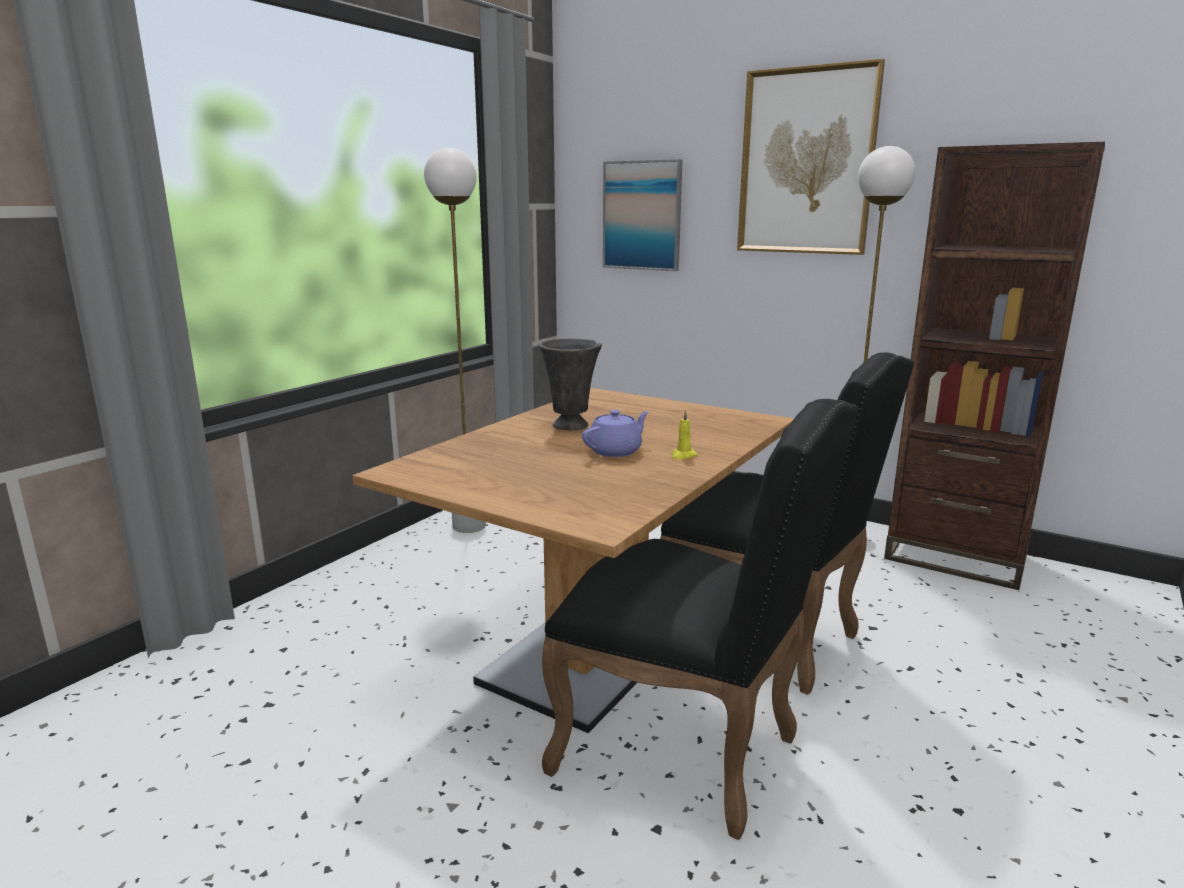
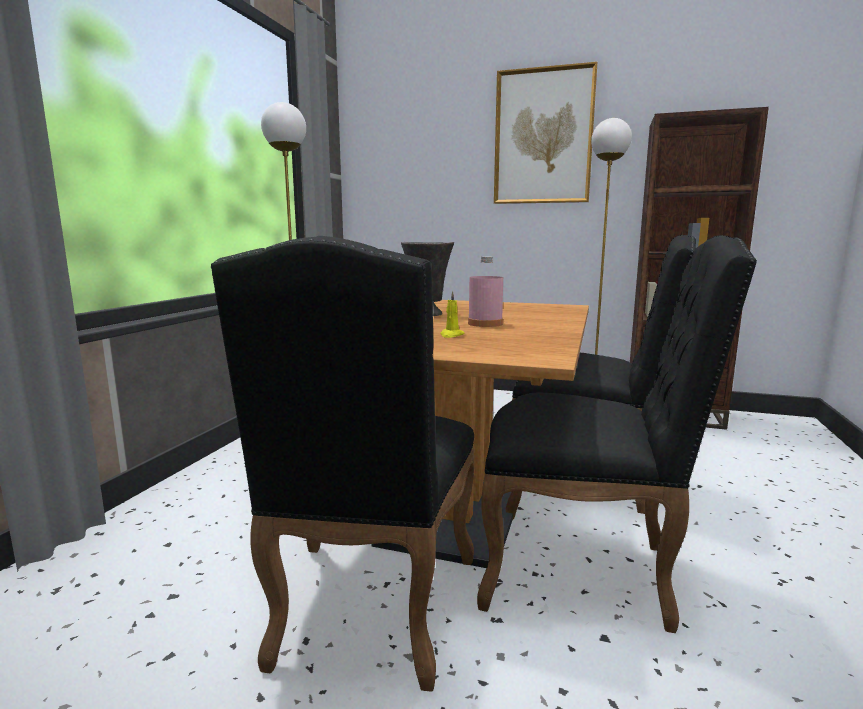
camera: 15 degrees left, 5 degrees down
(436, 754) = (369, 611): none -> black chair
(616, 451) = (485, 324): purple teapot -> pink bottle
(642, 215) = (415, 181): picture -> none
(682, 456) = (541, 323): yellow candle -> yellow candle (451, 335)

